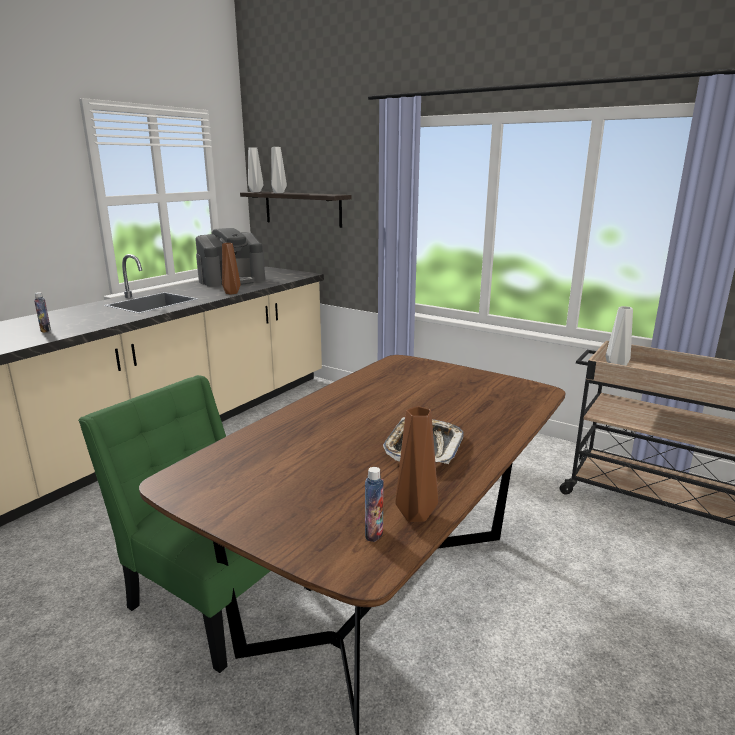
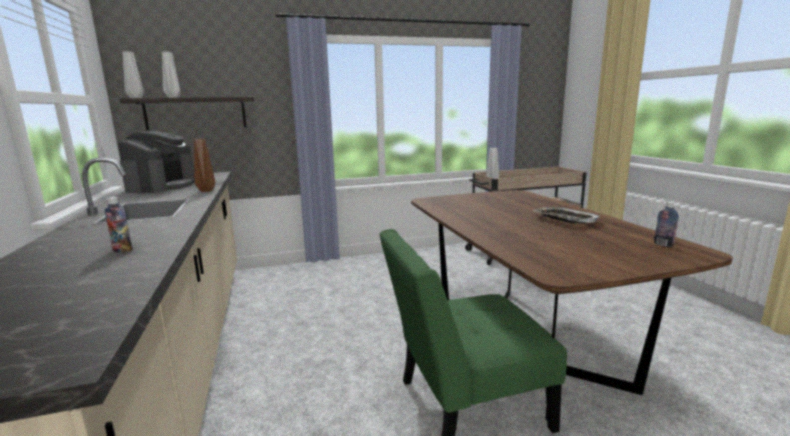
camera: 50 degrees left, 5 degrees down
(415, 516) = (648, 235): brown vase -> none

